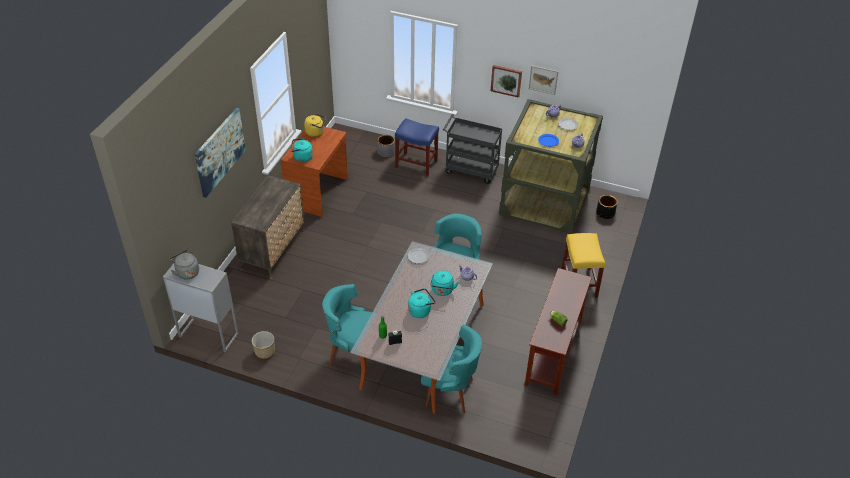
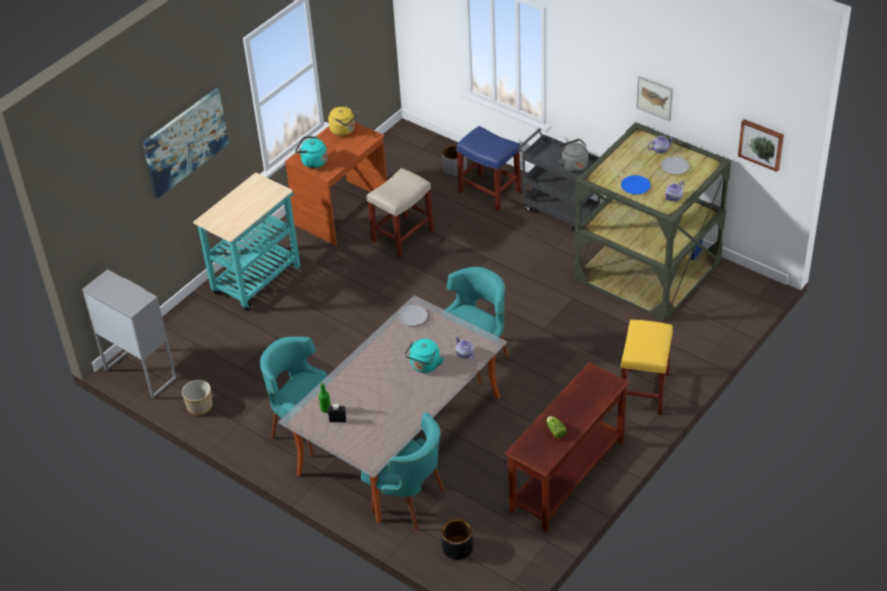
camera: 20 degrees right, 0 degrees up
(187, 272) = (111, 288): grey kettle -> grey kettle (573, 165)
(273, 250) = (257, 279): dresser -> turquoise cart
(368, 203) = (402, 237): none -> beige stool
(420, 310) = (386, 386): turquoise kettle -> none
(506, 80) = (609, 92): picture -> picture (761, 144)
(605, 213) = (727, 300): black planter -> black planter (457, 548)

